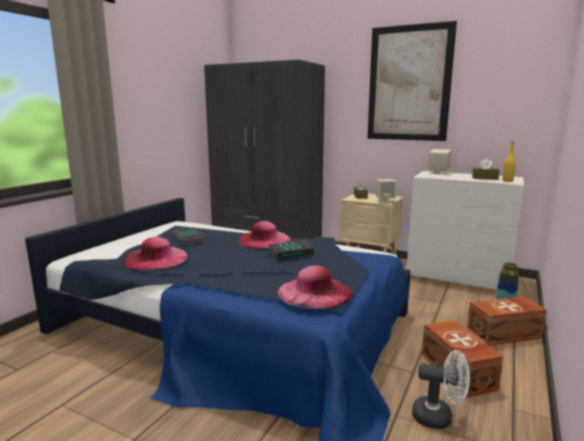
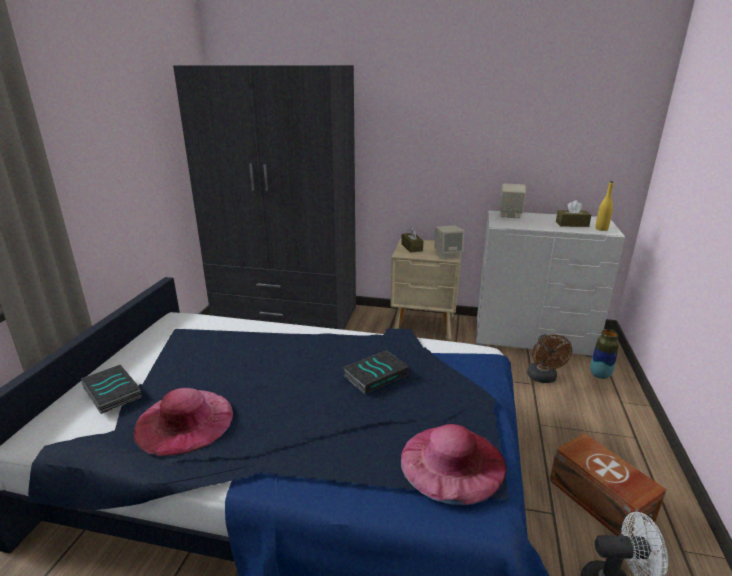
camera: 15 degrees left, 10 degrees up
(187, 239) = (209, 360): book -> book (110, 393)
(263, 240) = (322, 348): pink hat -> none
(409, 84) = (471, 96): picture -> none
(452, 300) = (543, 378): none -> brown fan
(505, 334) = (621, 426): brown storage box -> none

